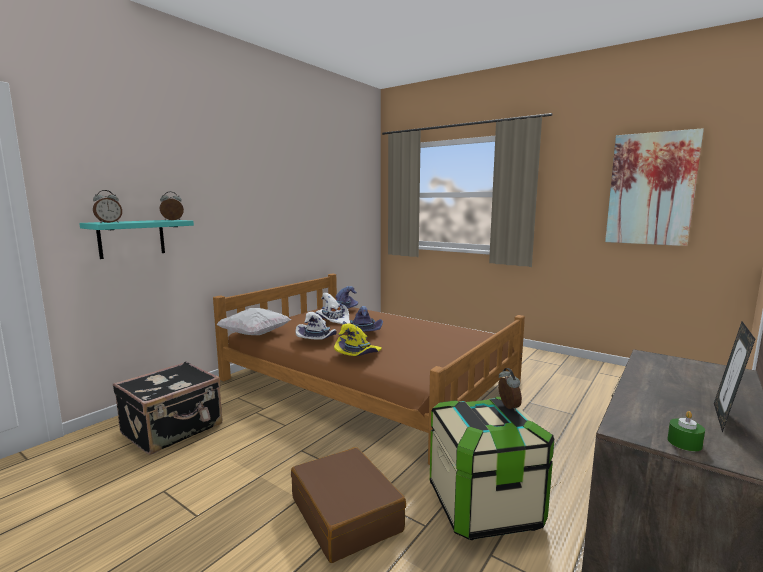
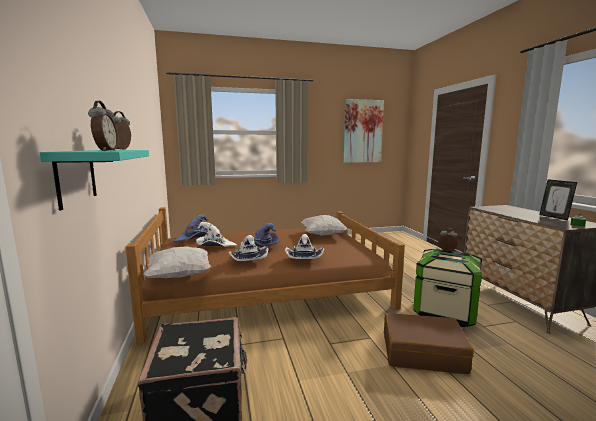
camera: 50 degrees left, 0 degrees up
(357, 355) = (304, 259): yellow hat -> white hat
(454, 340) = (323, 235): none -> white pillow

